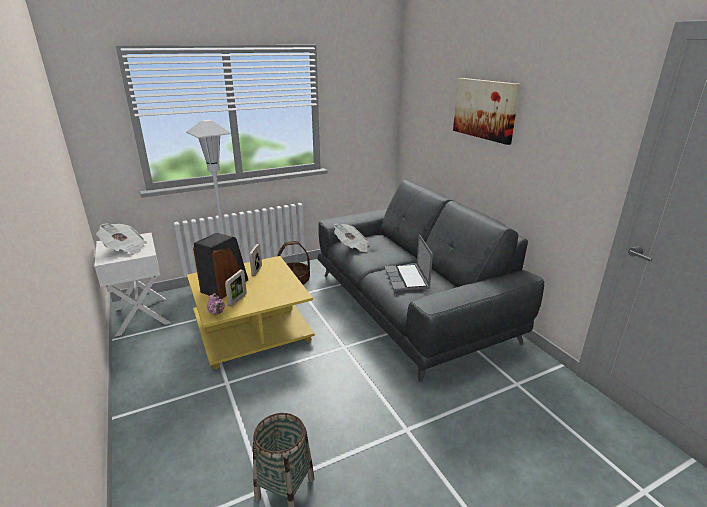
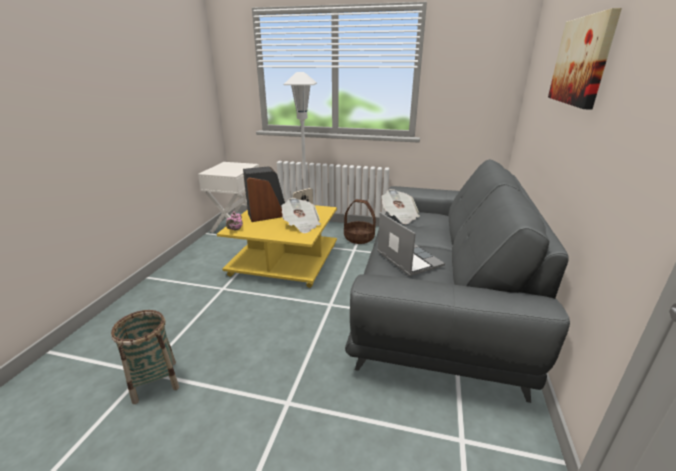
camera: 40 degrees right, 0 degrees up
(125, 249) = (228, 169): newspaper -> newspaper (301, 225)
(237, 300) = (260, 226): picture frame -> none
(407, 279) = (407, 259): laptop -> laptop turned 120 degrees clockwise

